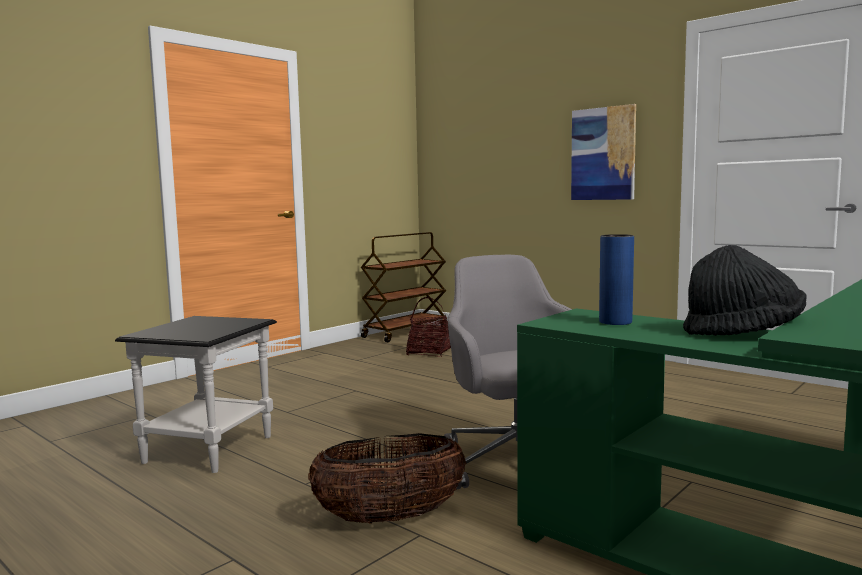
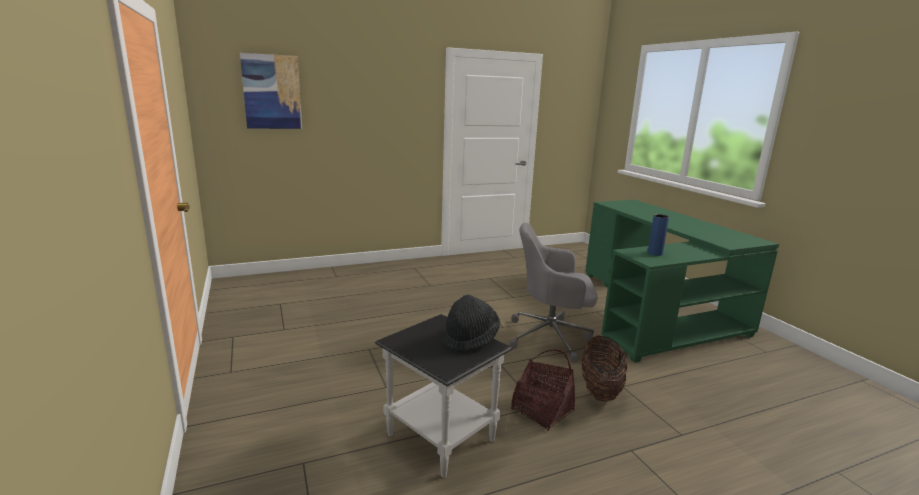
camera: 65 degrees left, 10 degrees up
(405, 332) = (232, 291): brown cart -> none
(429, 352) = (310, 300): basket -> basket (542, 410)
(603, 154) = (392, 128): picture -> picture (272, 92)
(742, 333) = (687, 246): black hat -> black hat (470, 339)

